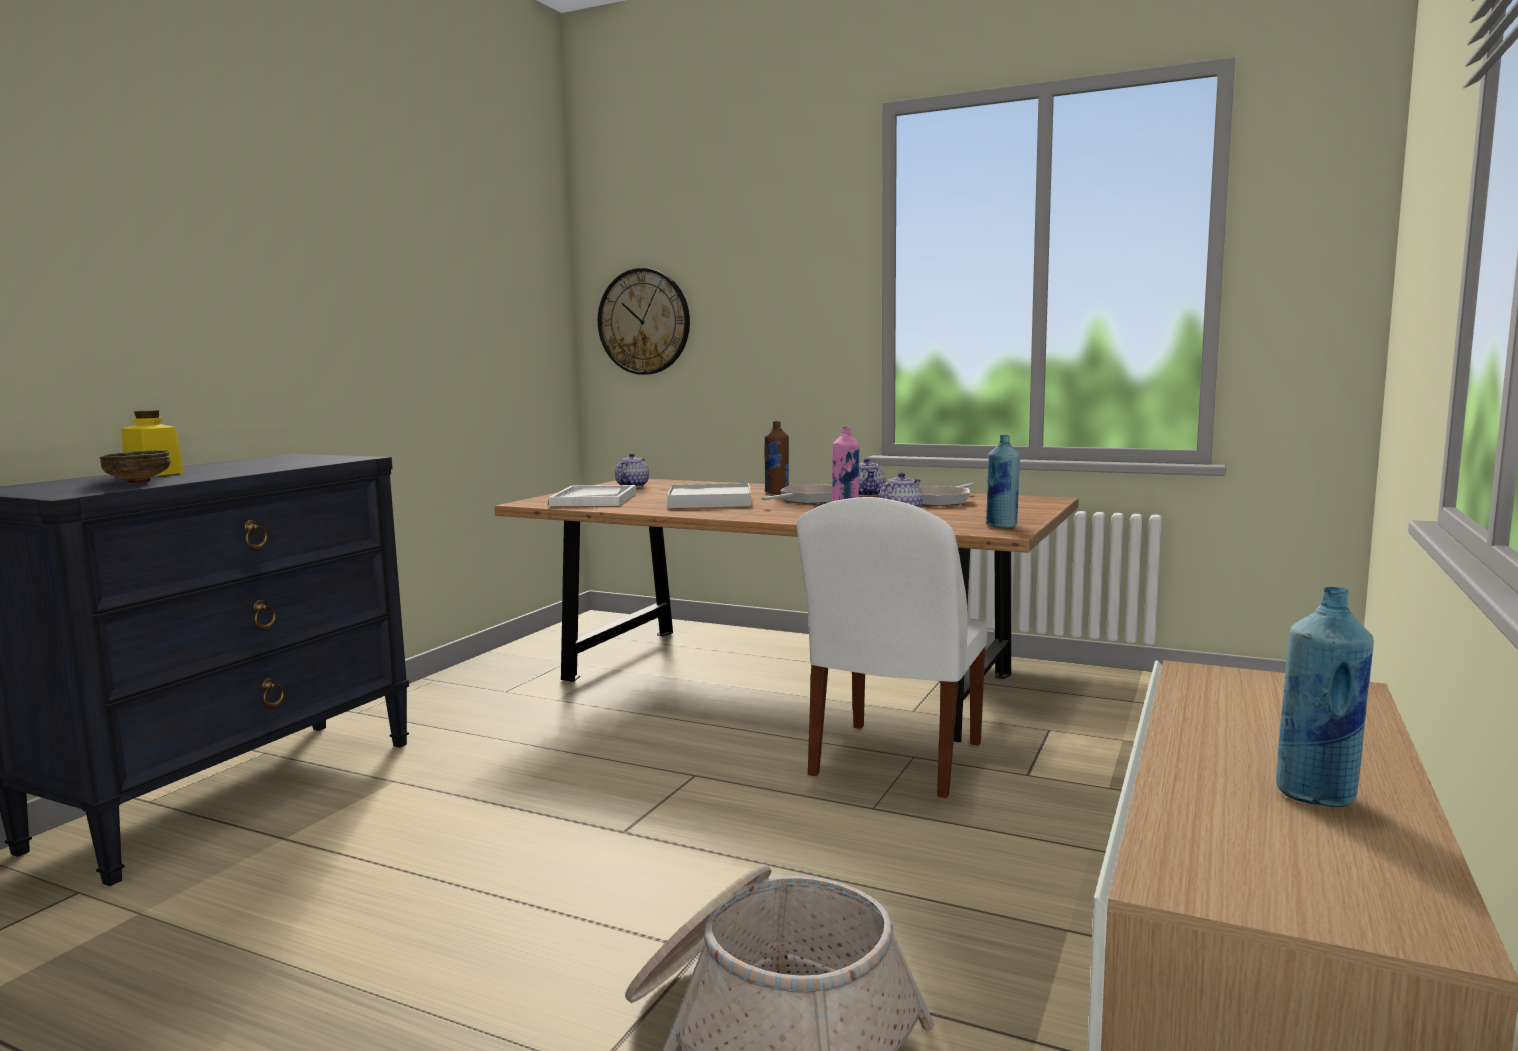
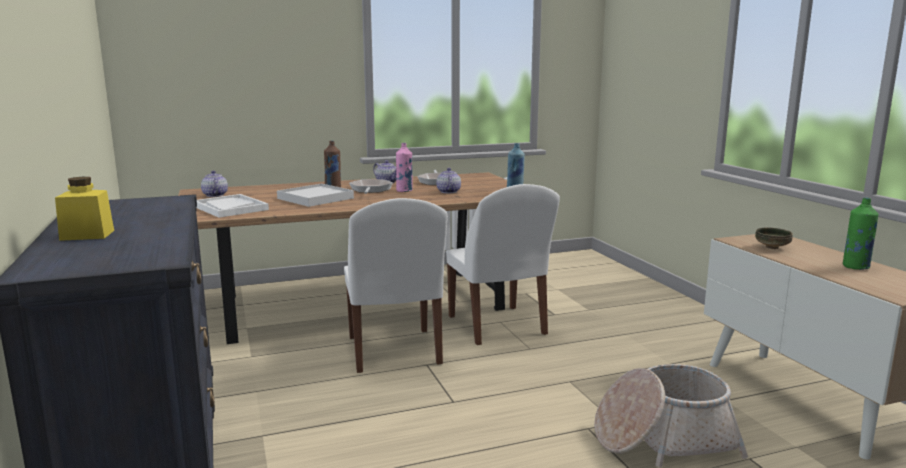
camera: 45 degrees left, 5 degrees up
(139, 483) = (146, 243): bowl -> bowl (772, 247)
(644, 322) = (175, 68): wall clock -> none
(693, 746) = (394, 352): none -> white chair
(1316, 795) = (855, 267): blue bottle -> green bottle

